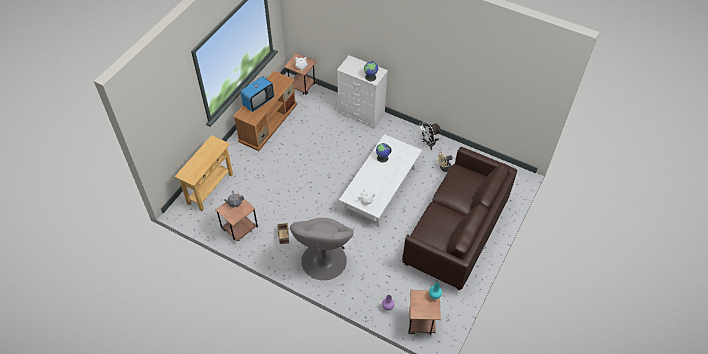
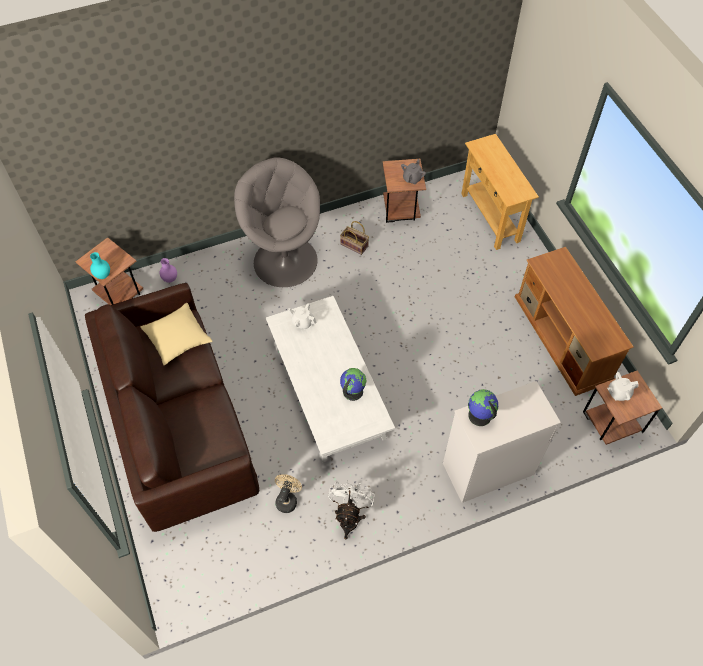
camera: 130 degrees right, 5 degrees up
(258, 102) = (573, 289): television -> none
(432, 231) = (177, 339): none -> beige pillow

